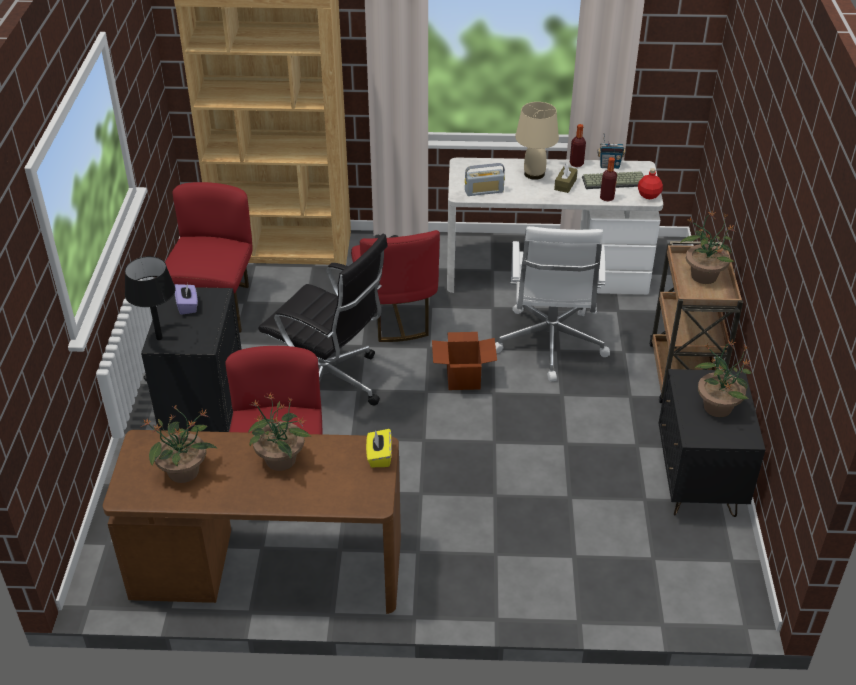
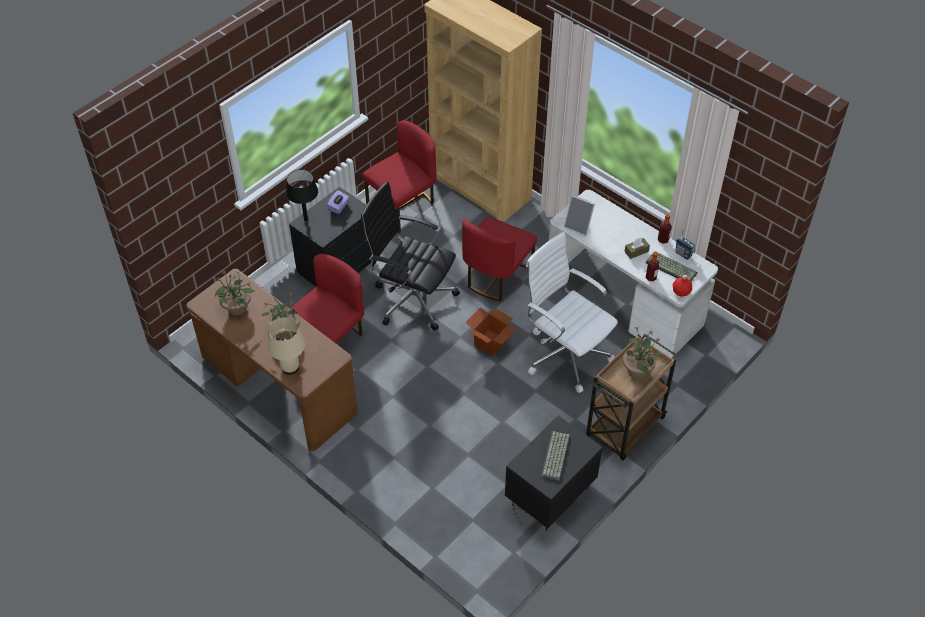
camera: 40 degrees right, 10 degrees up
(329, 385) = (412, 298): black office chair -> black office chair turned 135 degrees clockwise
(379, 456) = (332, 362): yellow tissue box -> none
(484, 191) = (578, 226): radio -> picture frame
(534, 174) = (626, 232): beige table lamp -> beige table lamp (290, 367)
(549, 345) = (565, 354): white office chair -> white office chair turned 90 degrees clockwise
(717, 406) = (556, 456): potted plant -> keyboard

